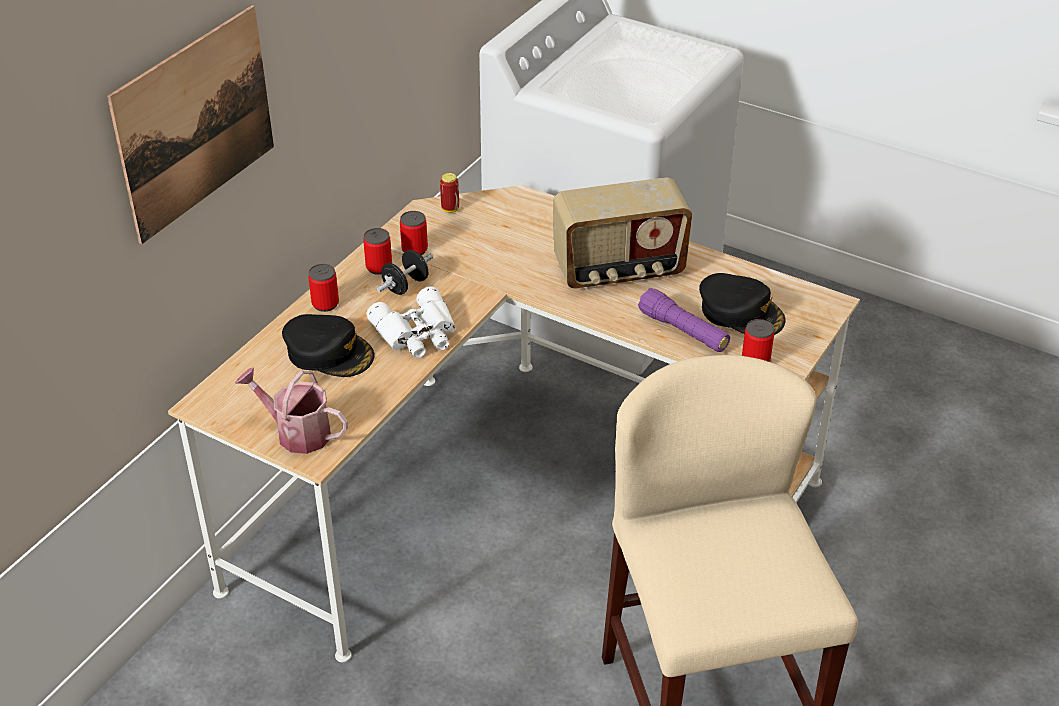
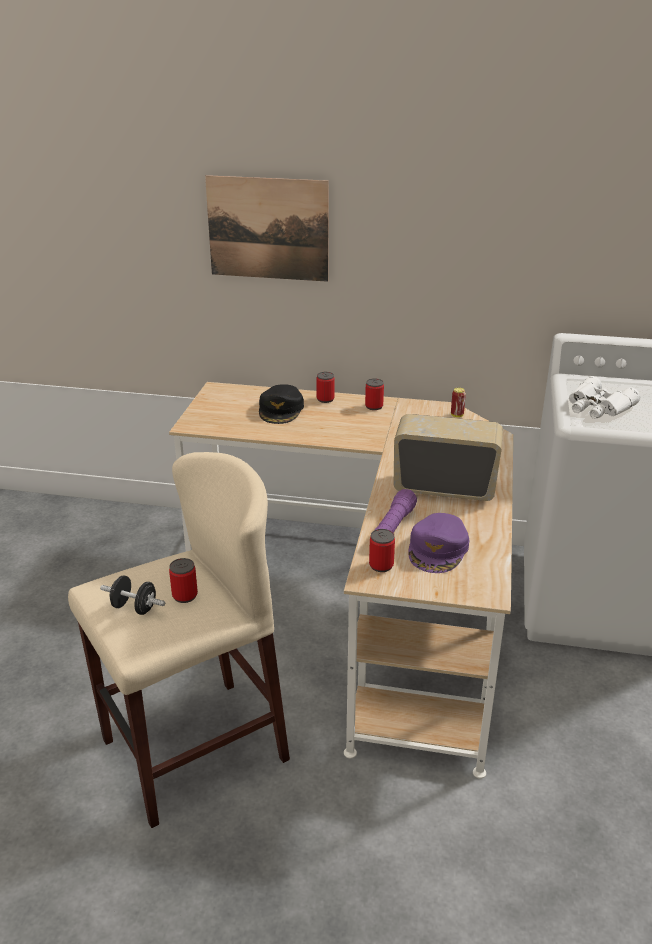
camera: 70 degrees right, 10 degrees down
(297, 432) = (206, 416): watering can -> none
(405, 286) = (362, 418): black dumbbell -> black dumbbell (134, 608)
(414, 249) = (402, 413): can -> can (185, 595)
(417, 333) = (317, 431): white binoculars -> white binoculars (598, 407)
(619, 271) = (444, 488): radio -> radio turned 135 degrees clockwise
(741, 312) = (438, 549): black cap -> purple cap

